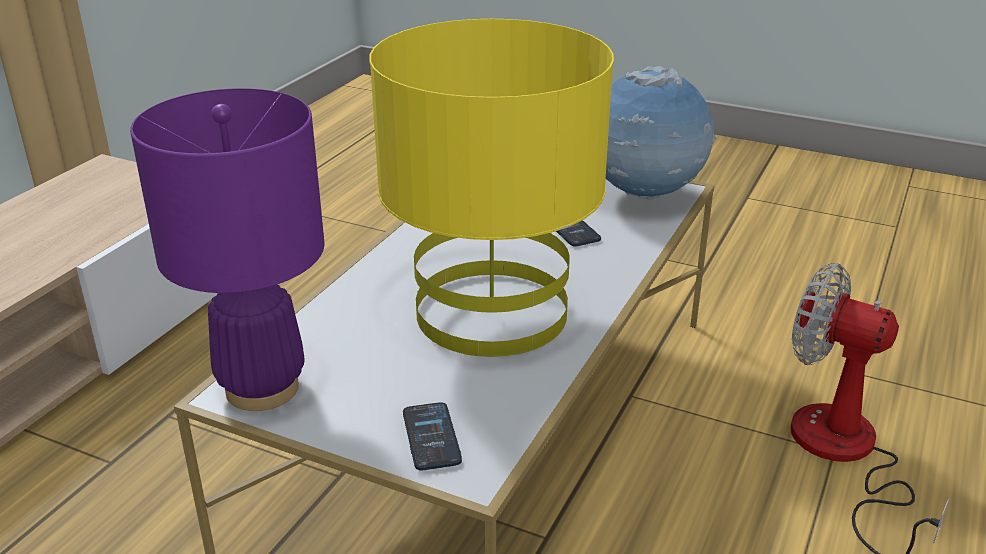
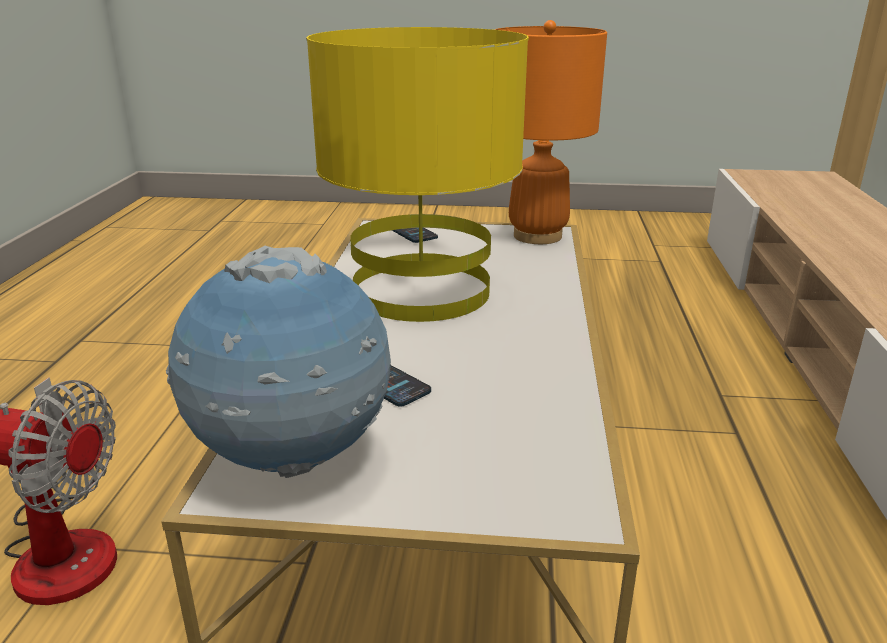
camera: 160 degrees right, 5 degrees down
(262, 388) = (538, 236): purple table lamp -> orange table lamp

